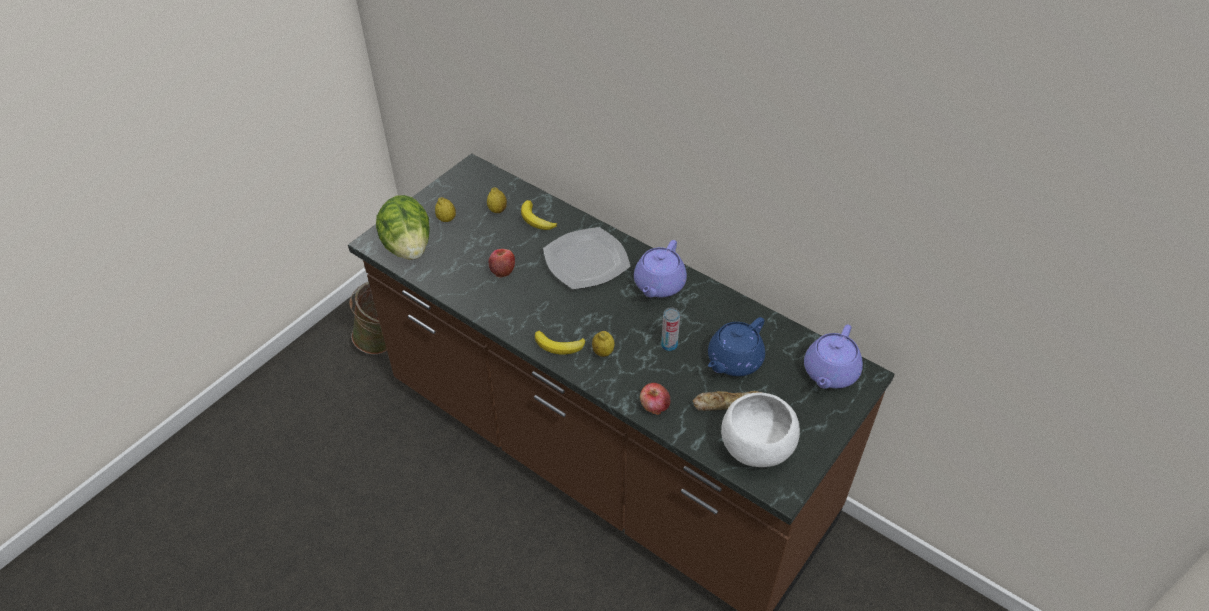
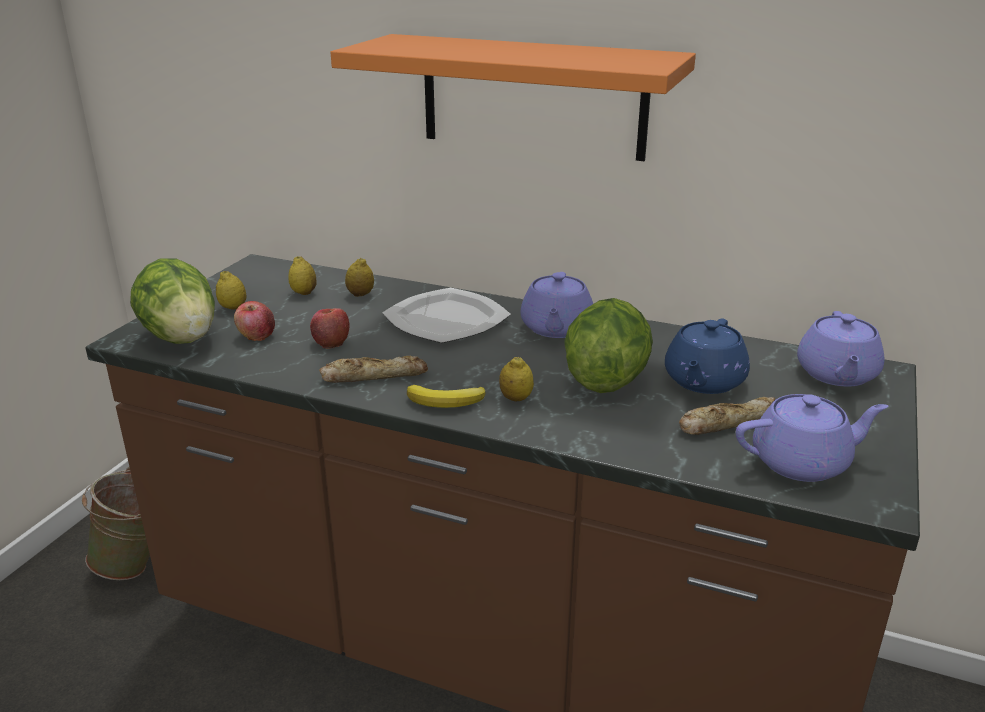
camera: 15 degrees left, 20 degrees down
(520, 311) = (374, 376): none -> bread
(536, 219) = (360, 294): banana -> lemon
(654, 406) = (624, 442): apple -> apple (256, 335)
(662, 124) = (532, 97): none -> orange shelf
(669, 345) = (605, 379): can -> lettuce
(756, 448) = (802, 462): white bowl -> purple teapot

